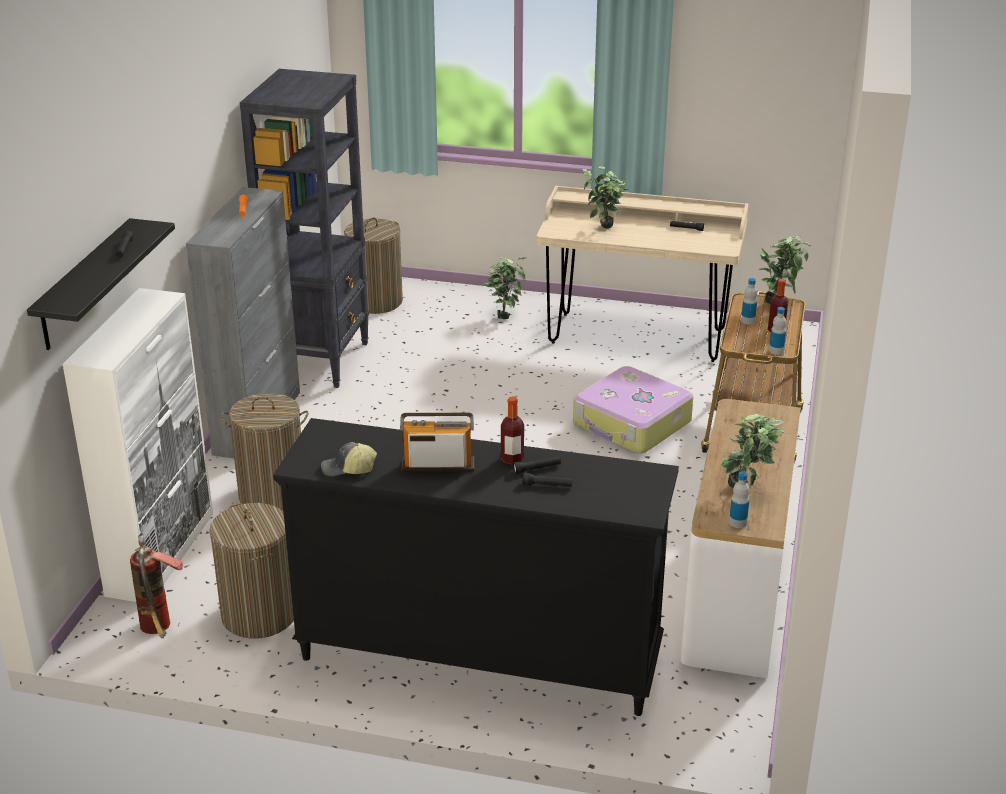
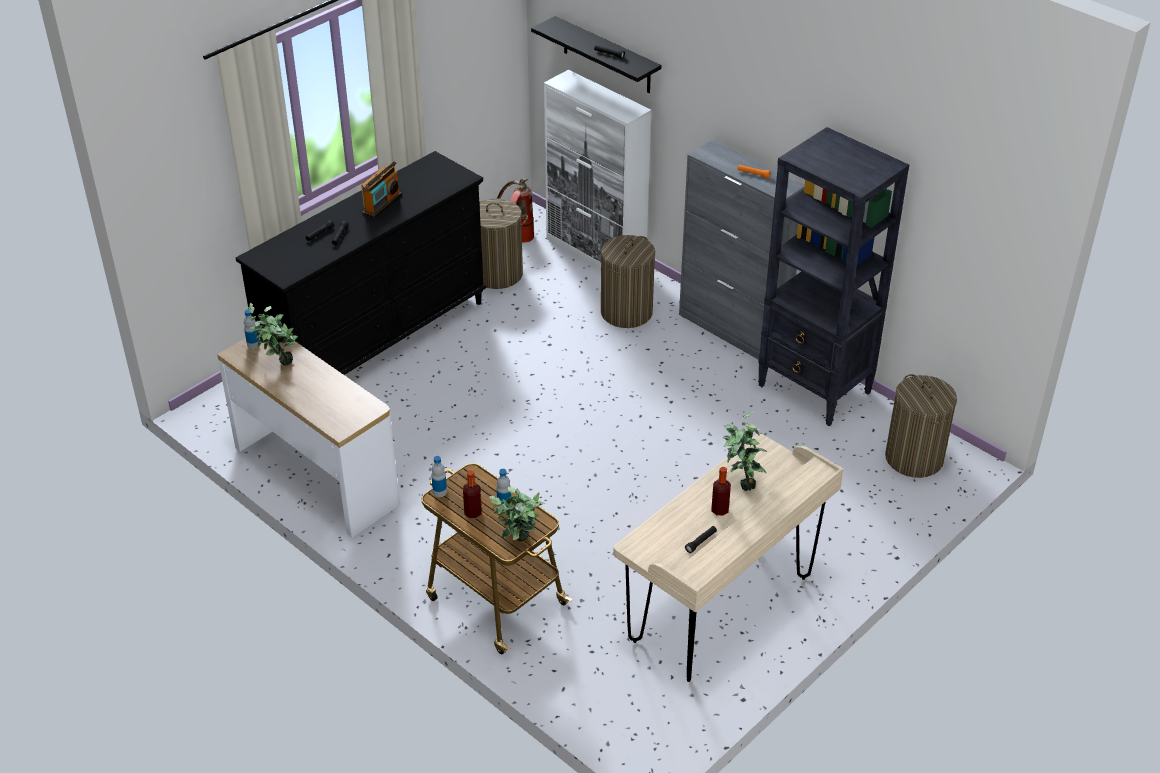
camera: 120 degrees right, 10 degrees up
(348, 469) = (412, 174): cap -> none
(505, 315) = (830, 535): potted plant -> none
(512, 459) = (359, 231): bottle -> bottle (719, 510)
(631, 424) = (570, 529): suitcase -> none

